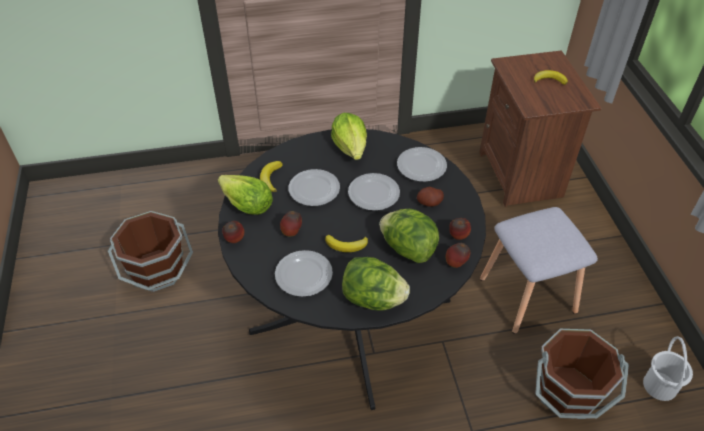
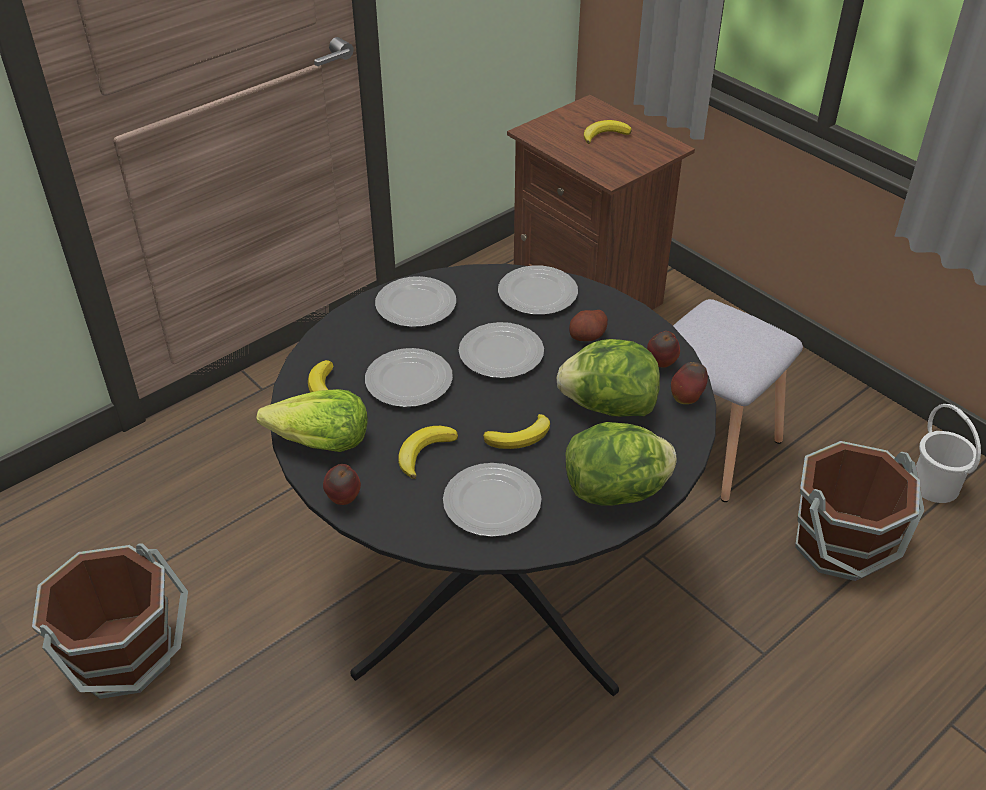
camera: 30 degrees left, 5 degrees down
(292, 232) = (424, 452): apple -> banana
(351, 147) = (416, 305): lettuce -> plate

